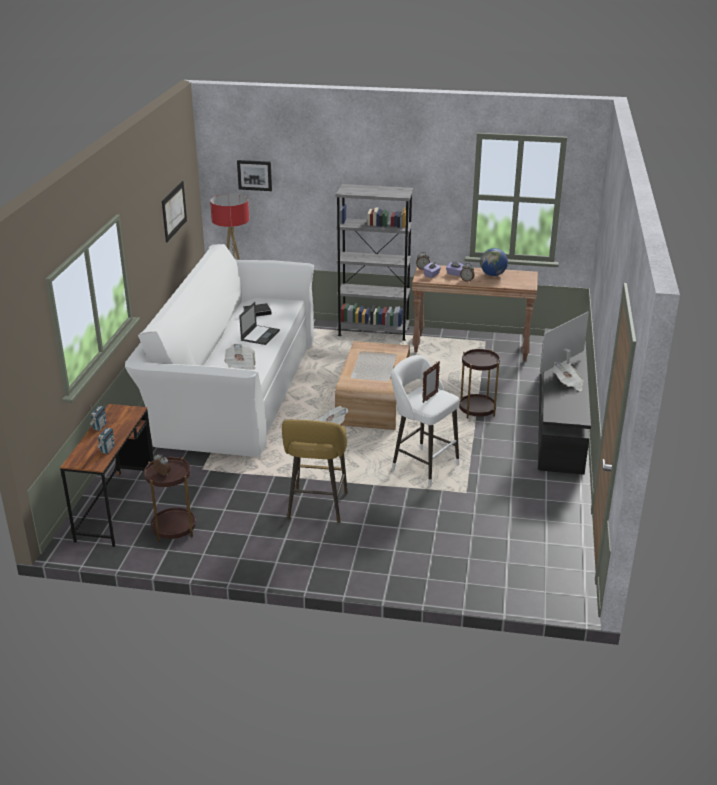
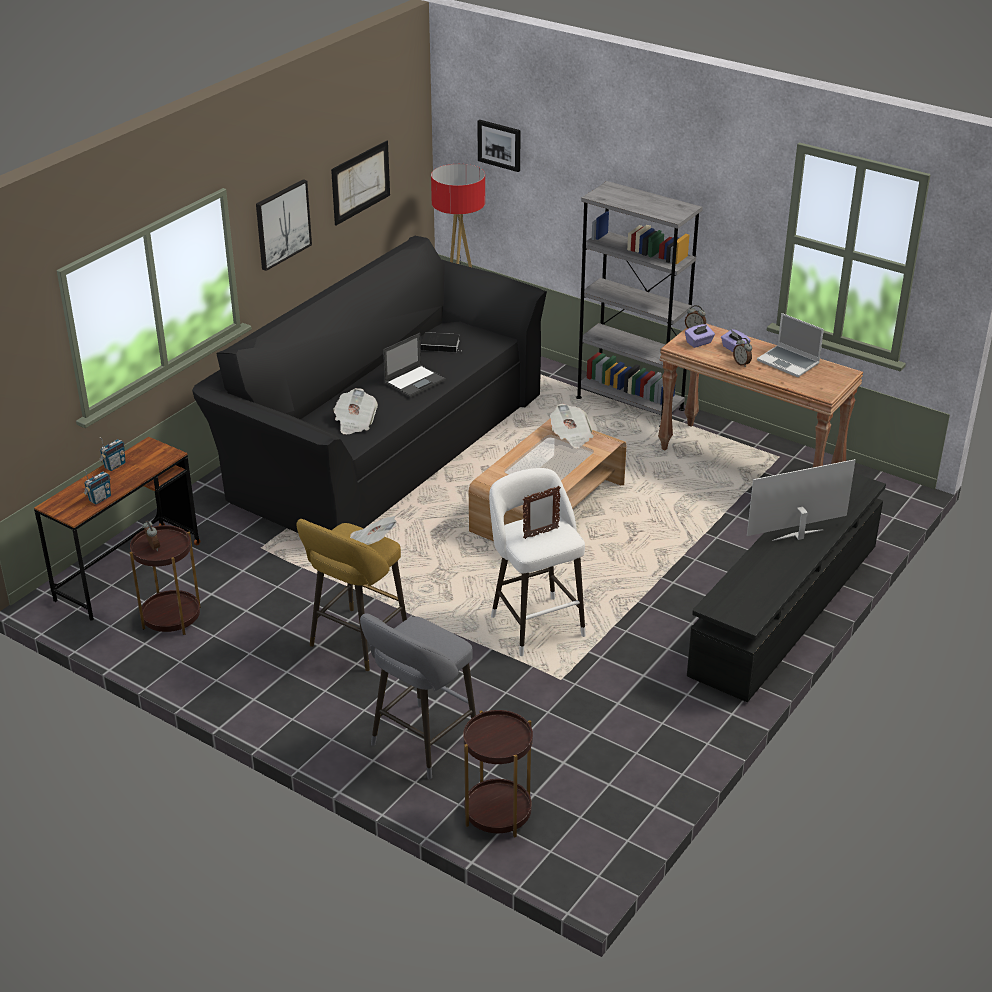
camera: 25 degrees right, 5 degrees up
(144, 241) = (282, 224): none -> picture
(232, 387) = (381, 442): white sofa -> black sofa
(411, 555) = (420, 744): none -> grey stool
(477, 410) = (677, 562): brown side table -> brown side table (497, 813)
(493, 275) = (789, 362): globe -> laptop
(568, 384) = (781, 562): newspaper -> newspaper (571, 436)

